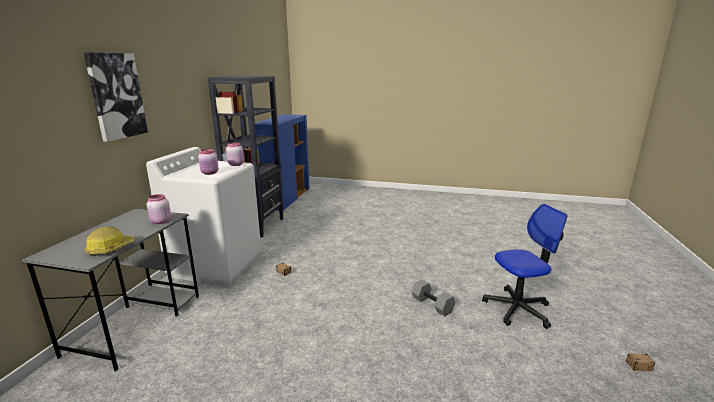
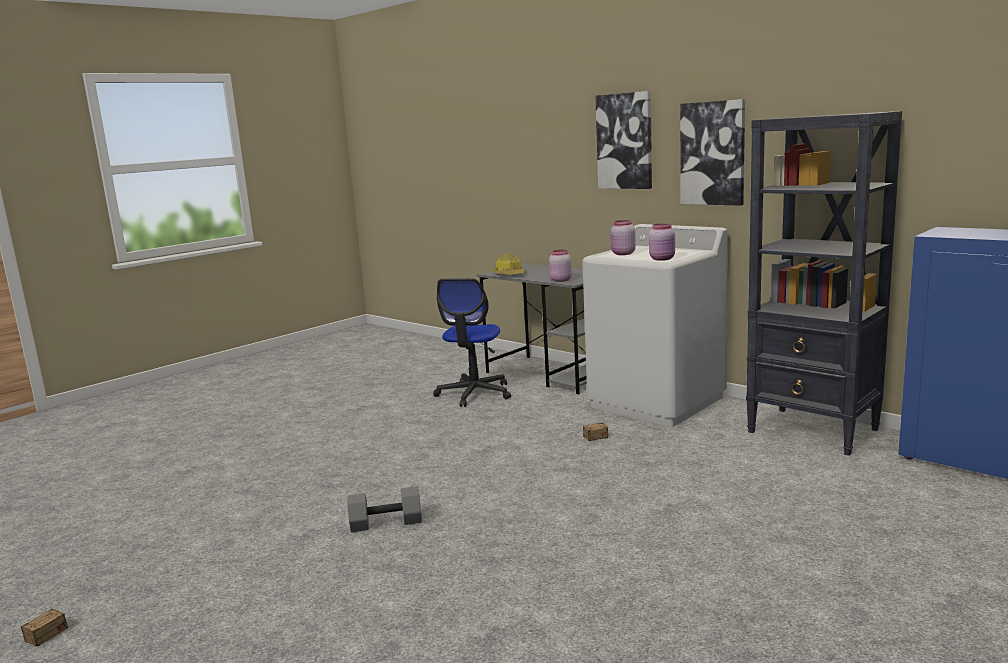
camera: 120 degrees right, 5 degrees down
(175, 101) = (713, 153): none -> picture
(517, 309) = (271, 597): office chair -> office chair (474, 394)

